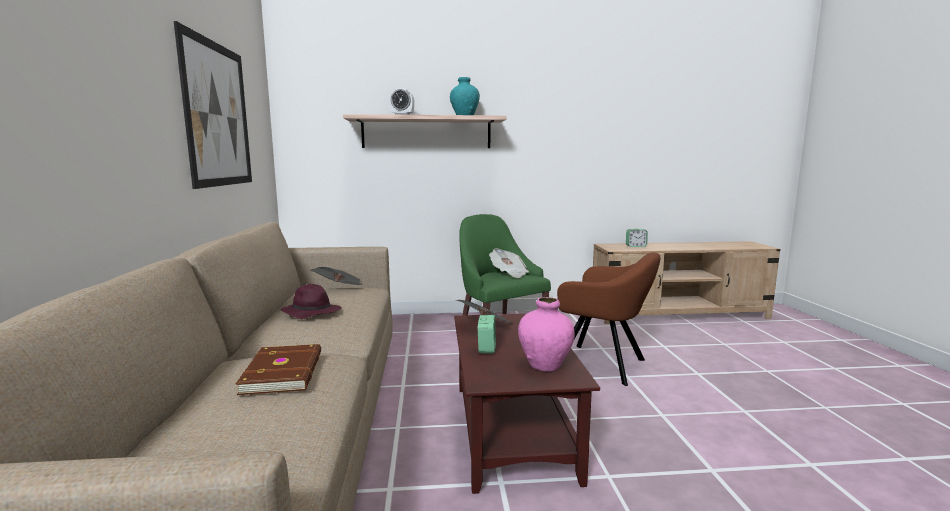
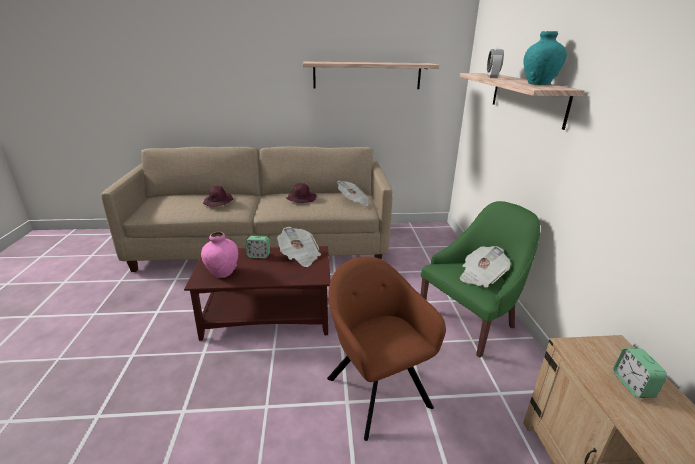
camera: 90 degrees right, 15 degrees up
(218, 115) = (367, 75): picture -> shelf
(285, 372) = (218, 202): brown book -> purple hat
(604, 364) = (375, 388): brown armchair -> brown armchair turned 120 degrees clockwise

